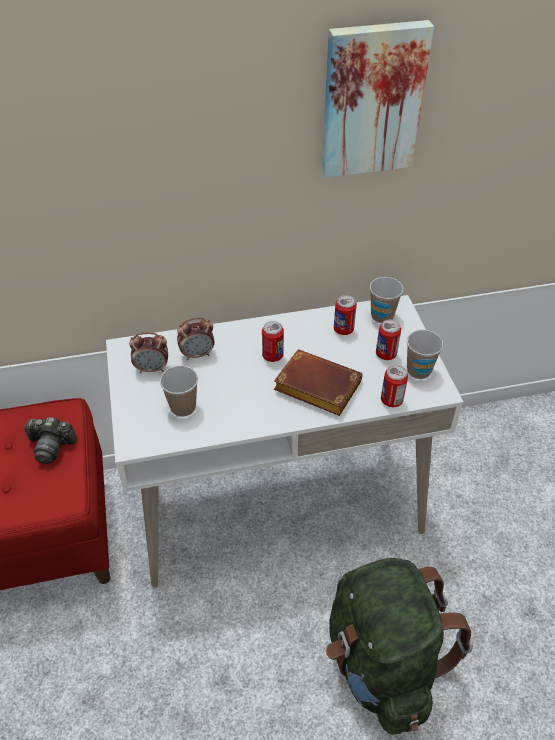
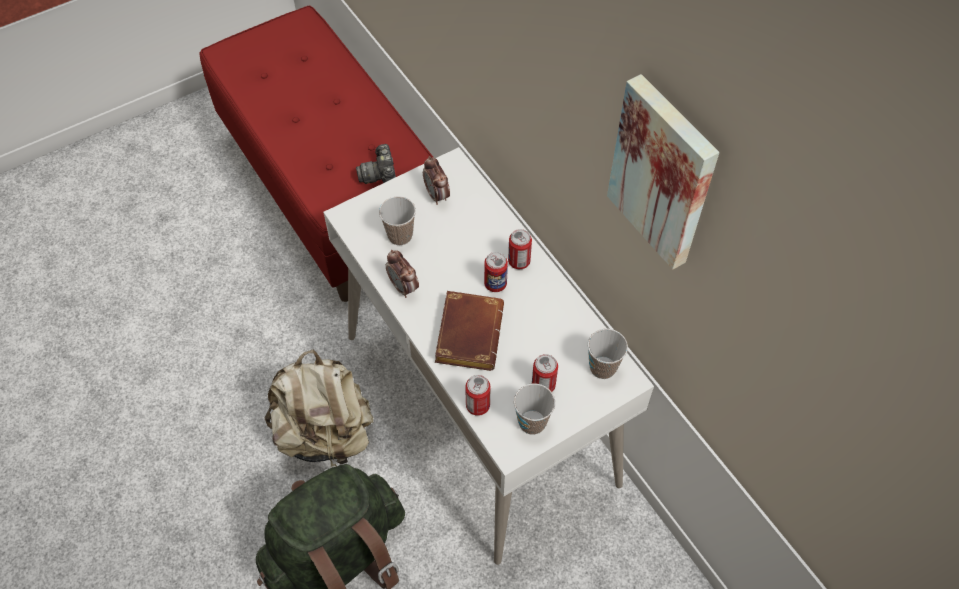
camera: 70 degrees right, 10 degrees up
(197, 354) = (470, 222): alarm clock -> alarm clock (403, 287)
(248, 640) = (325, 433): none -> beige backpack
(343, 329) = (563, 336): can -> can (519, 261)

